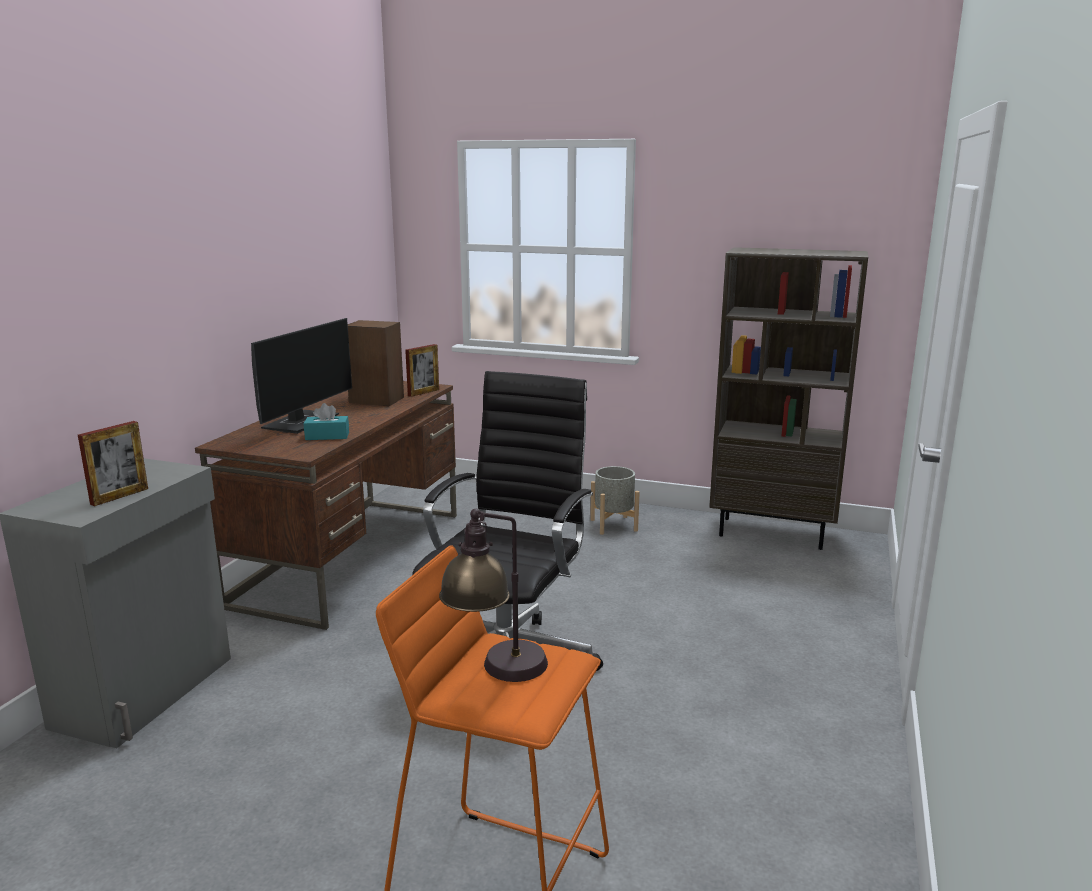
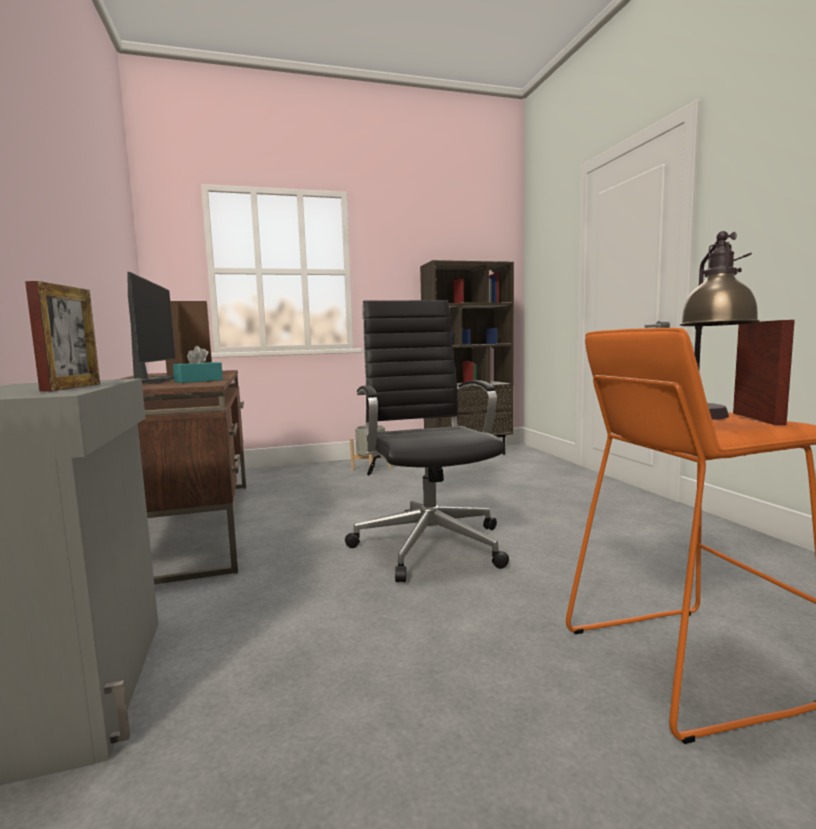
camera: 35 degrees left, 10 degrees down
(423, 392) = (223, 371): picture frame -> picture frame (757, 418)

